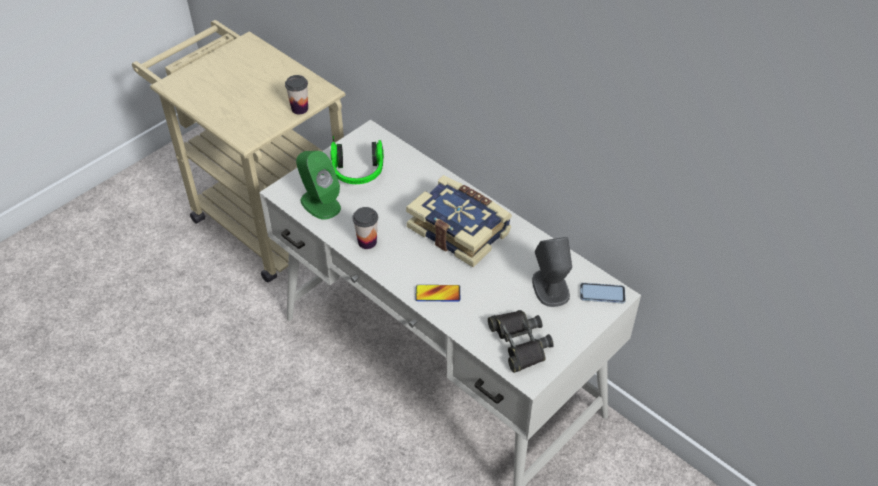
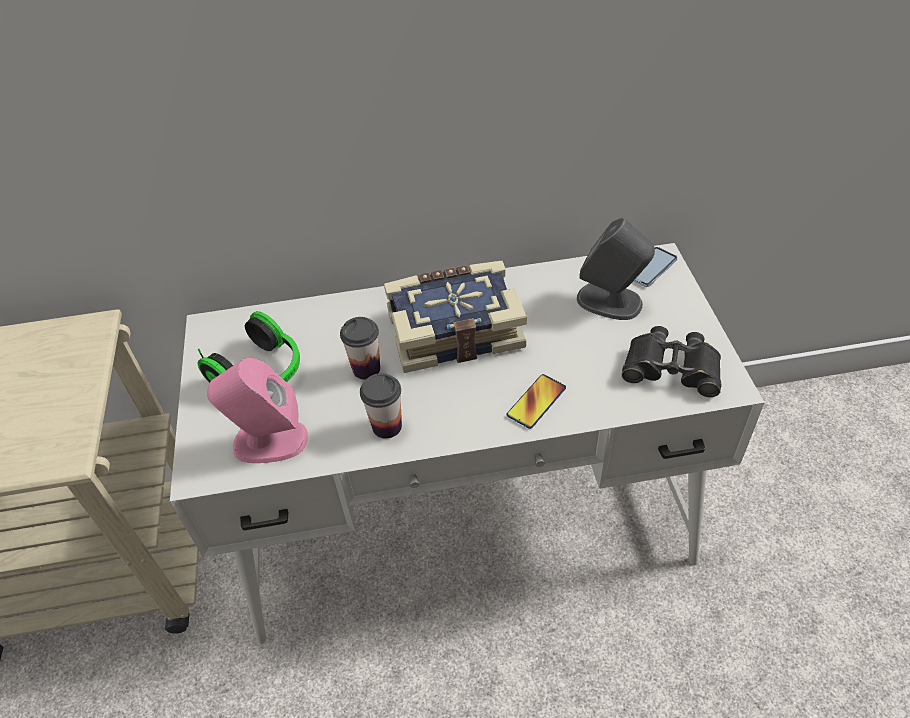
camera: 50 degrees left, 0 degrees up
(299, 109) = (88, 367): cup -> cup (366, 369)
(320, 203) = (269, 441): green speaker -> pink speaker

